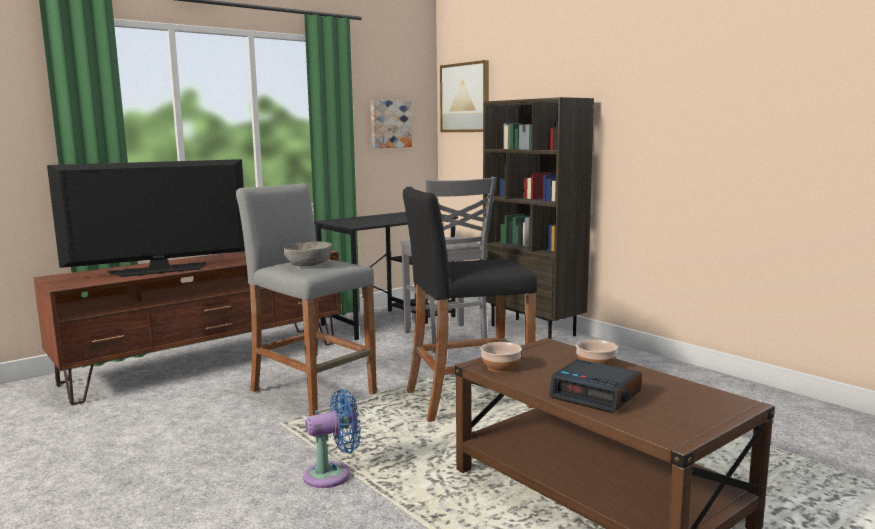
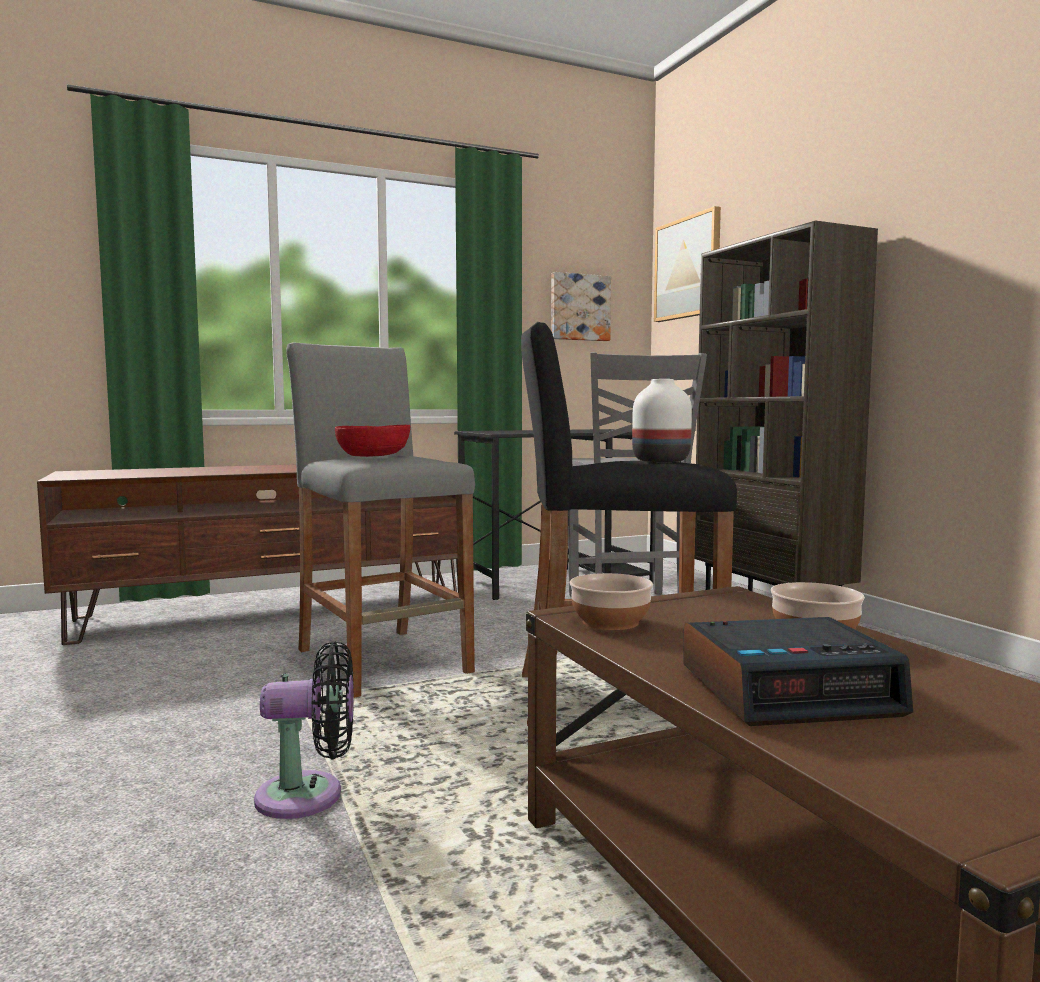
camera: 15 degrees right, 5 degrees down
(159, 270) = (210, 471): television -> none
(308, 264) = (373, 456): grey bowl -> red bowl
(332, 474) = (309, 796): blue fan -> black fan
(491, 262) = (662, 461): none -> white vase
(596, 395) = (788, 690): alarm clock -> alarm clock turned 60 degrees counterclockwise

